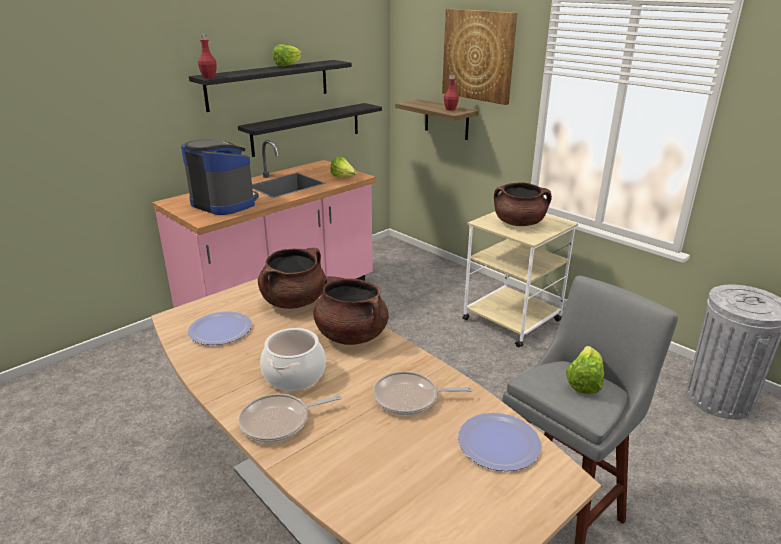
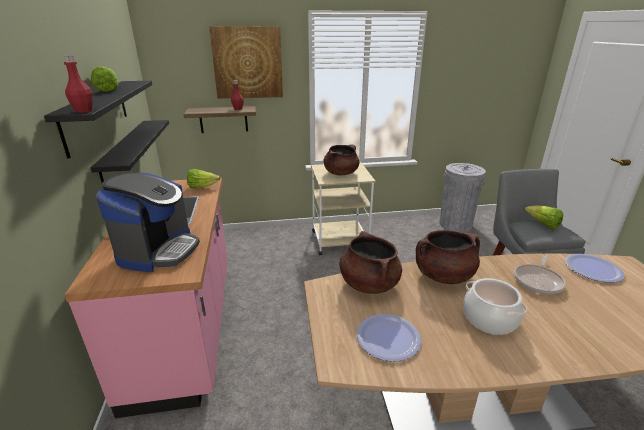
camera: 55 degrees left, 0 degrees up
(224, 203) = (158, 250): coffee machine -> coffee machine turned 120 degrees clockwise
(279, 422) = (556, 346): frying pan -> none

